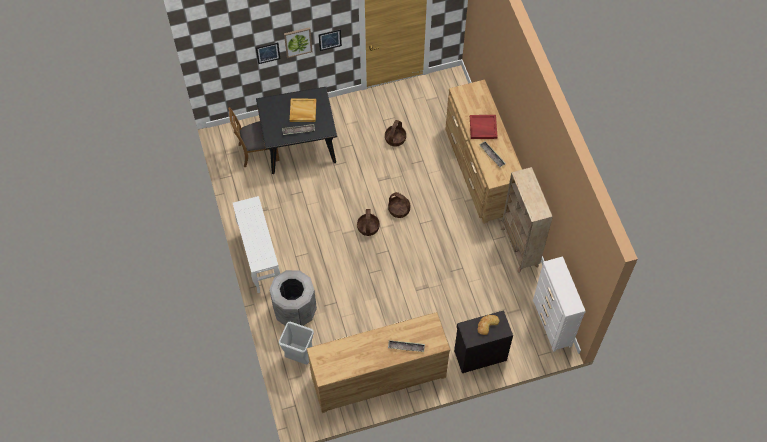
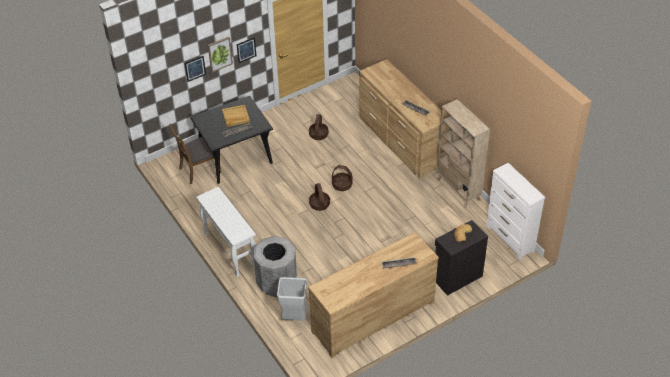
camera: 15 degrees left, 15 degrees down
(483, 128) = (399, 92): red tray -> none

